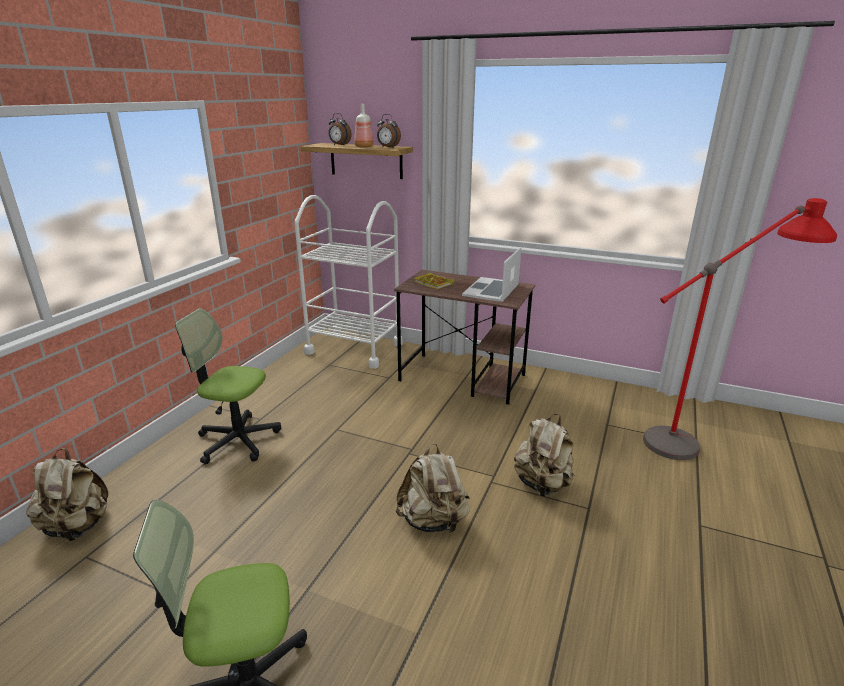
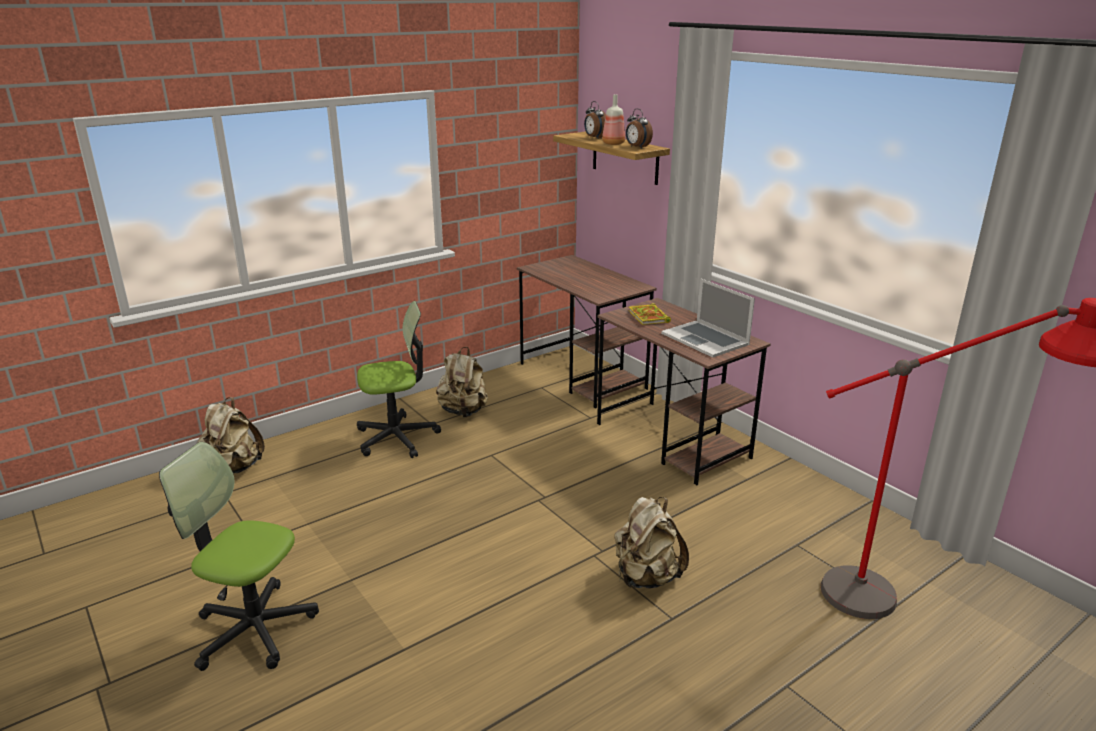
camera: 30 degrees right, 0 degrees up
(238, 440) = (397, 437): office chair -> office chair turned 120 degrees clockwise
(354, 348) = (583, 376): white cart -> brown desk
(433, 521) = (502, 568): beige backpack -> beige backpack (463, 411)
(491, 290) = (705, 339): laptop -> laptop turned 90 degrees counterclockwise

